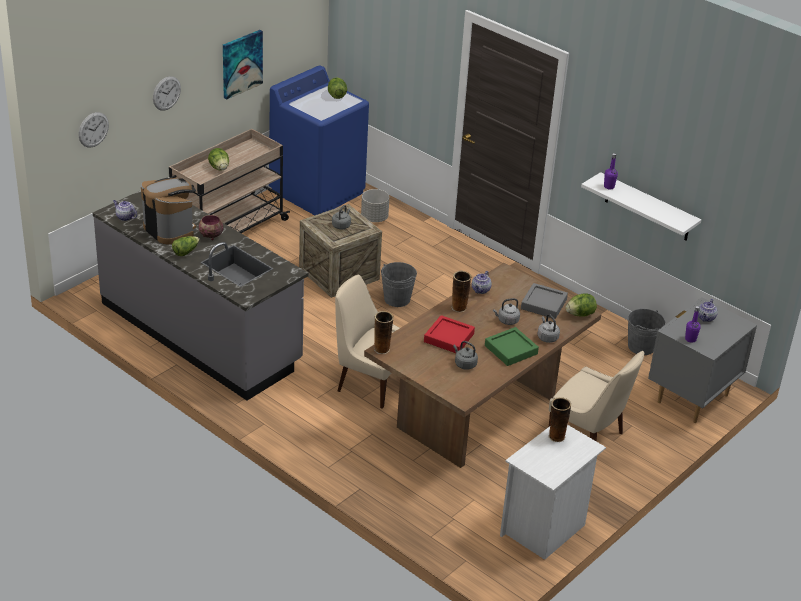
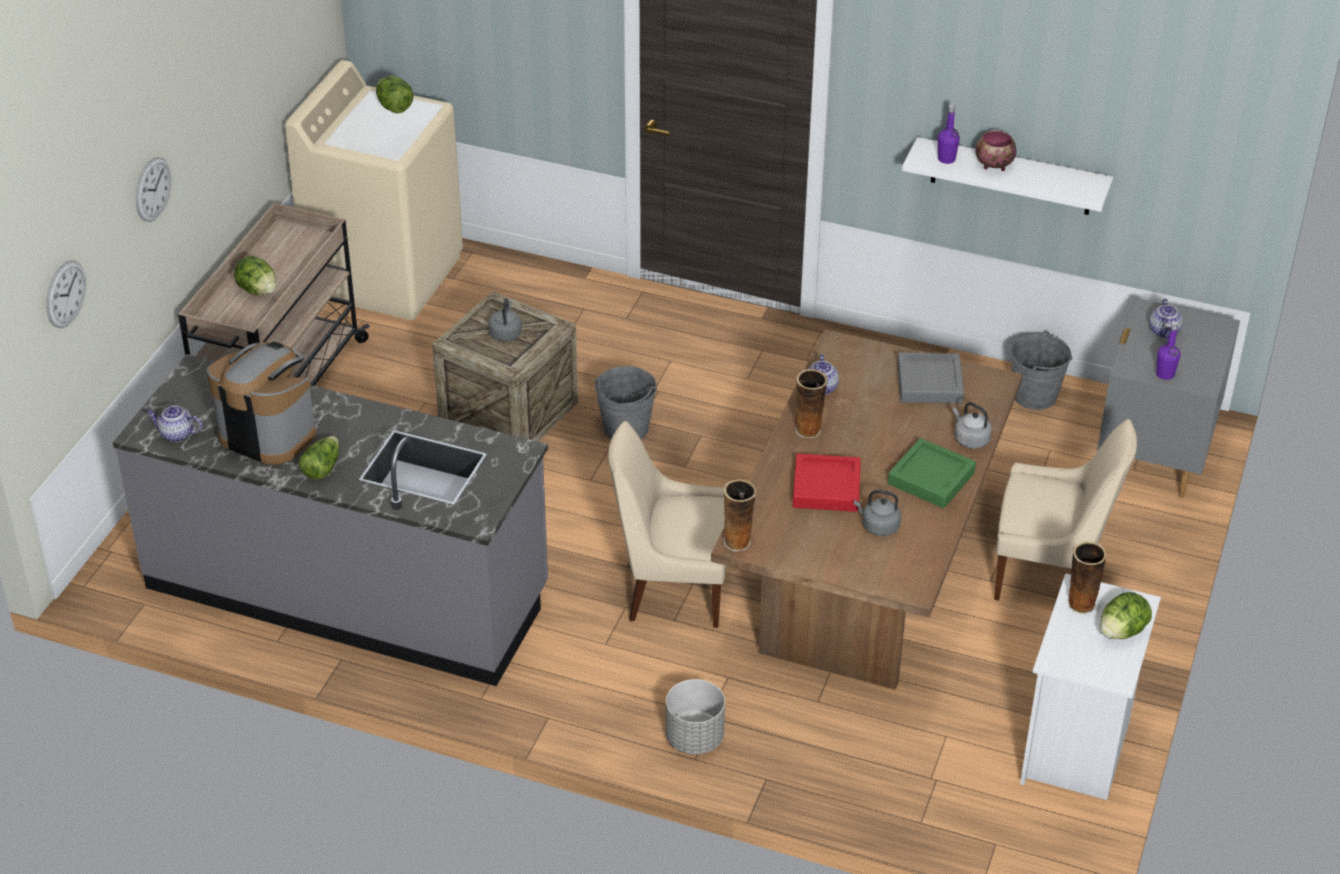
camera: 20 degrees left, 5 degrees up
(210, 236) = (344, 425): bowl -> bowl (993, 165)
(241, 63) = (241, 98): picture -> none
(317, 191) = (385, 274): blue washing machine -> beige washing machine
(374, 218) = (505, 295): grey planter -> grey planter (694, 738)
(507, 321) = (893, 430): grey kettle -> none
(580, 314) = (993, 384): lettuce -> lettuce (1122, 631)

